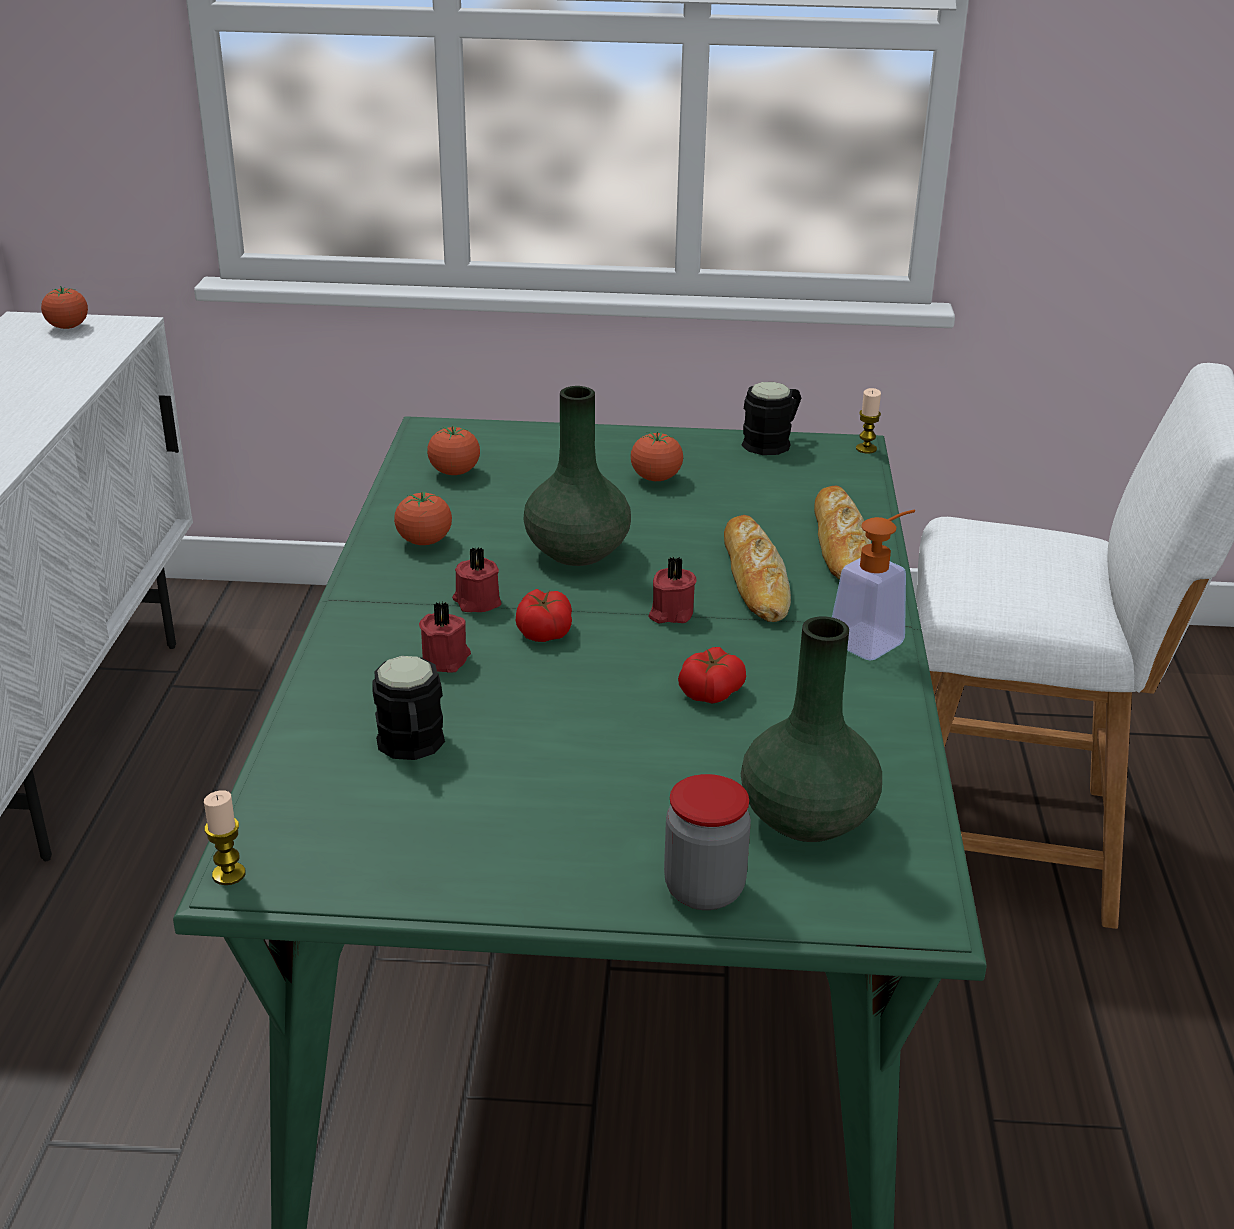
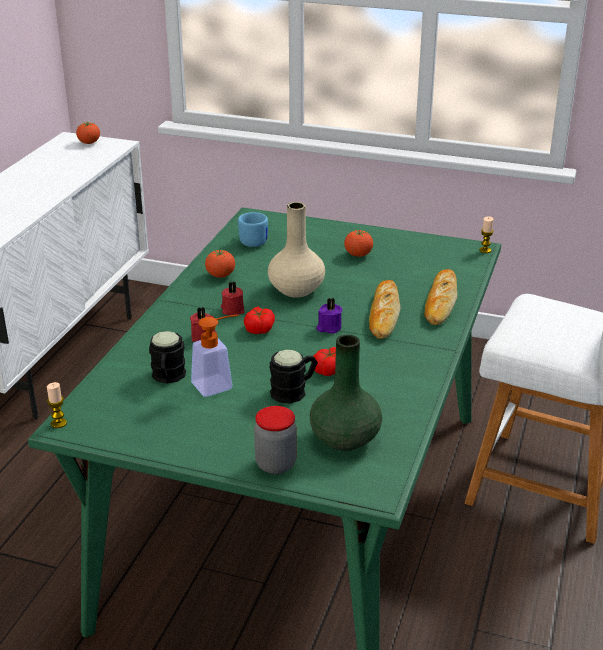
camera: 15 degrees right, 0 degrees up
(454, 472) = (253, 240): tomato -> blue mug
(578, 552) = (297, 290): green vase -> beige vase
(670, 613) = (329, 327): red candle -> purple candle
(773, 442) = (434, 241): black mug -> black mug (294, 391)
(873, 638) = (430, 354): soap dispenser -> soap dispenser (218, 384)

